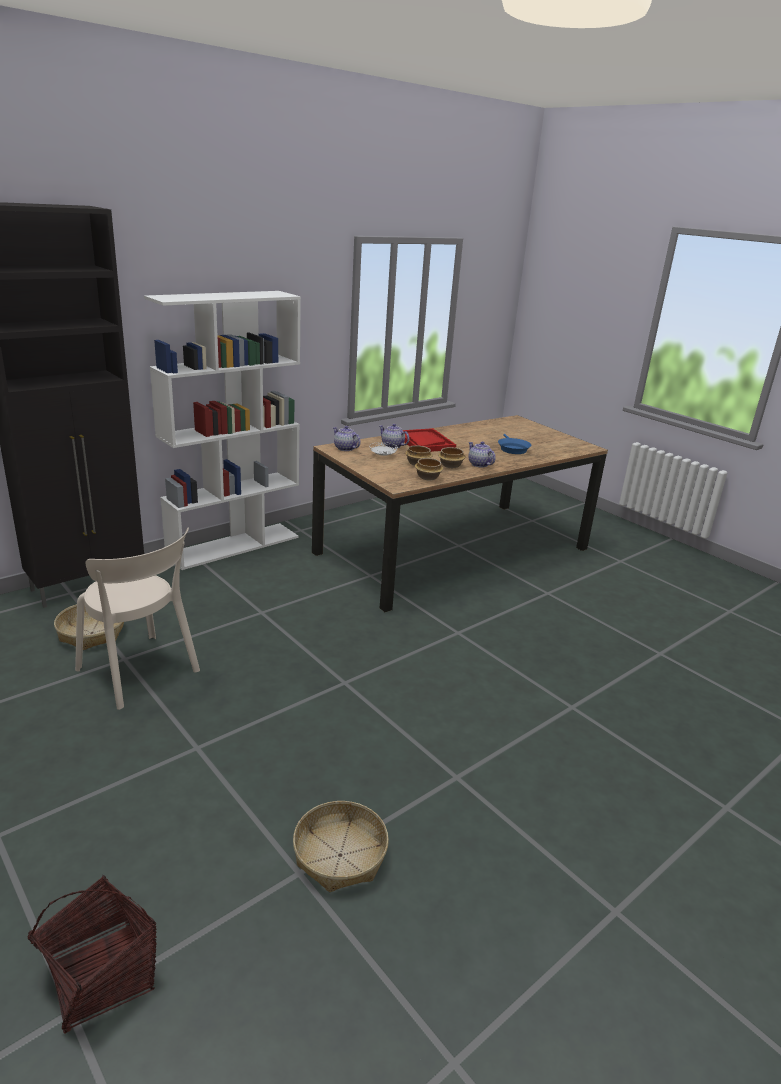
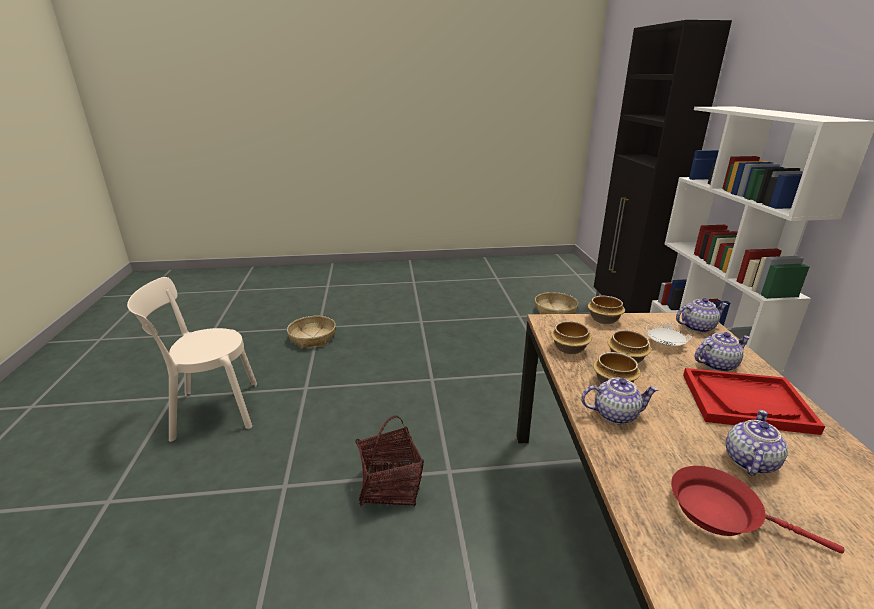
camera: 125 degrees right, 0 degrees up
(100, 975) = (332, 290): basket -> basket (390, 485)
(141, 673) = (500, 318): beige chair -> beige chair (211, 411)
(369, 471) = (603, 320): none -> bowl
(473, 444) = (749, 461): none -> teapot
(512, 449) = (721, 512): blue frying pan -> red frying pan

